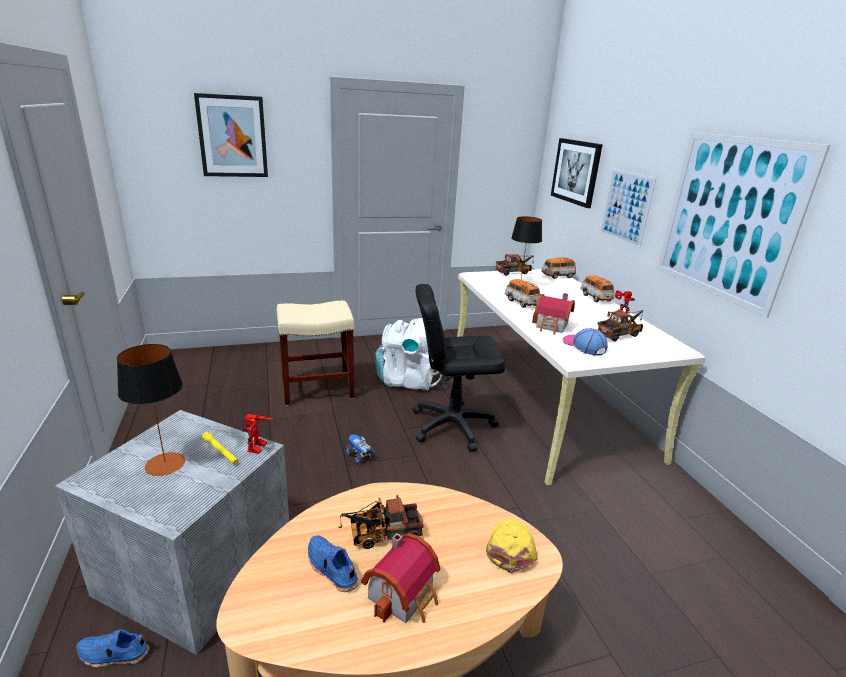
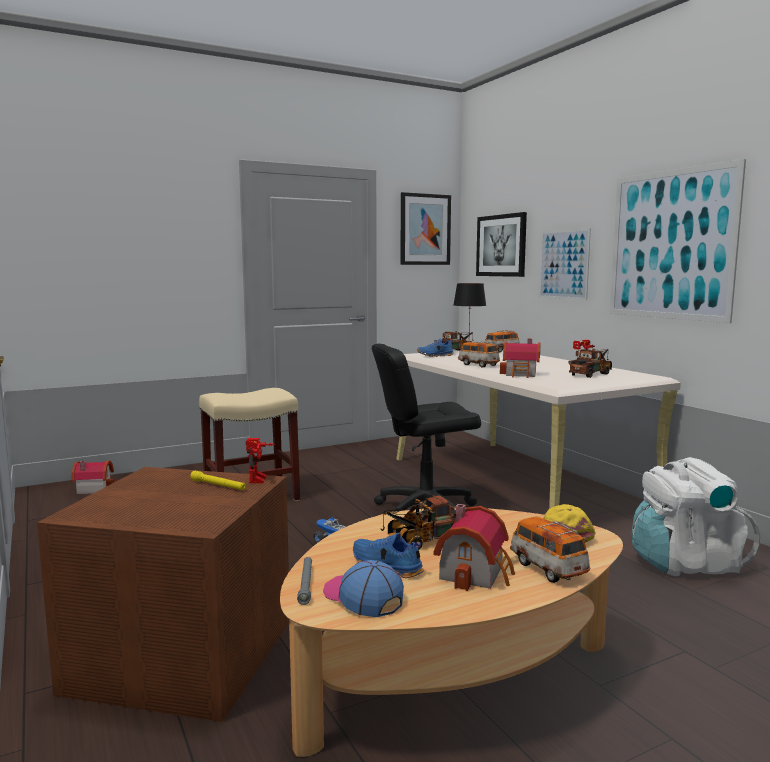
camera: 10 degrees left, 15 degrees down
(113, 655) = (115, 738): blue shoe -> blue shoe (435, 355)
(165, 464) = (160, 498): table lamp -> none
(196, 567) = (181, 653): grey storage box -> brown storage box
(204, 360) = (94, 488): none -> toy house
(232, 136) = (133, 221): picture -> picture (425, 229)
(253, 582) = (306, 584): none -> grey flashlight
(407, 380) = (354, 481): white backpack -> white backpack (685, 563)
(583, 345) = (562, 381): cap -> cap (362, 597)
(595, 297) = (550, 359): toy car -> toy car (547, 568)

